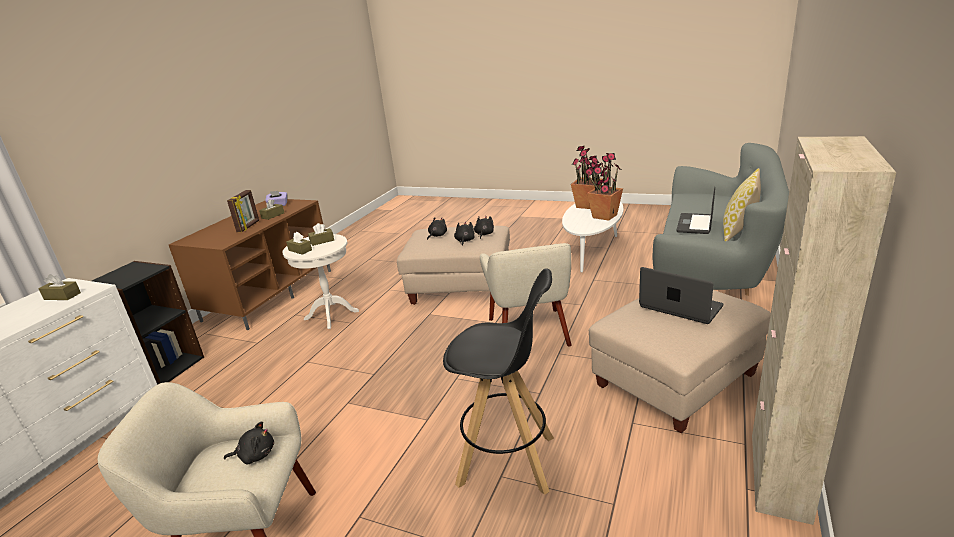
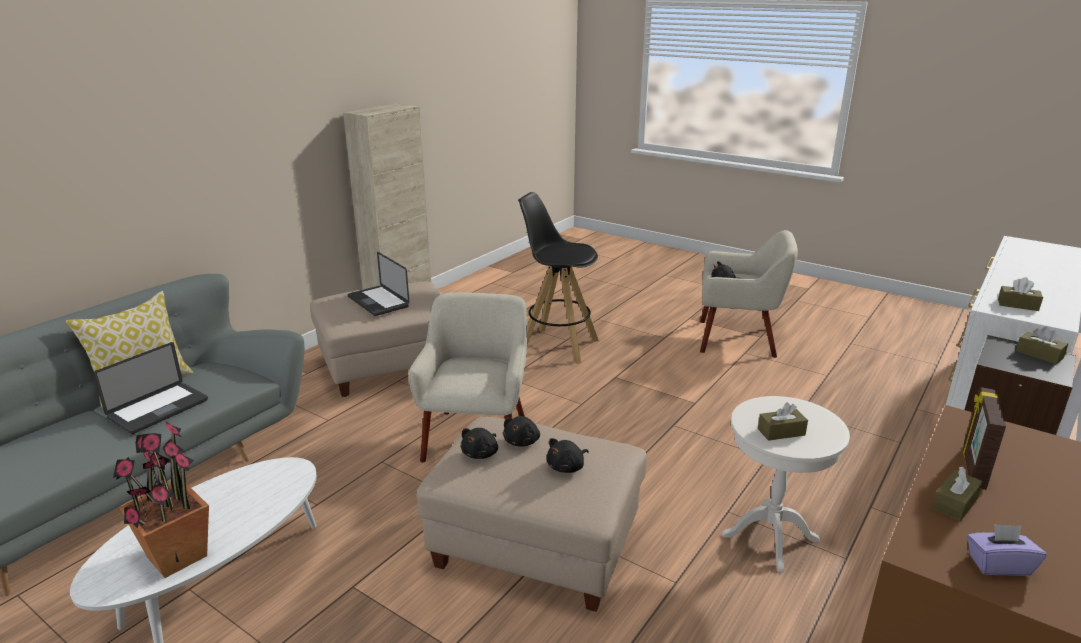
camera: 170 degrees left, 0 degrees up
(300, 250) = (809, 417): brown tissue box -> brown tissue box (1039, 354)
(604, 216) = (207, 500): potted plant -> none

